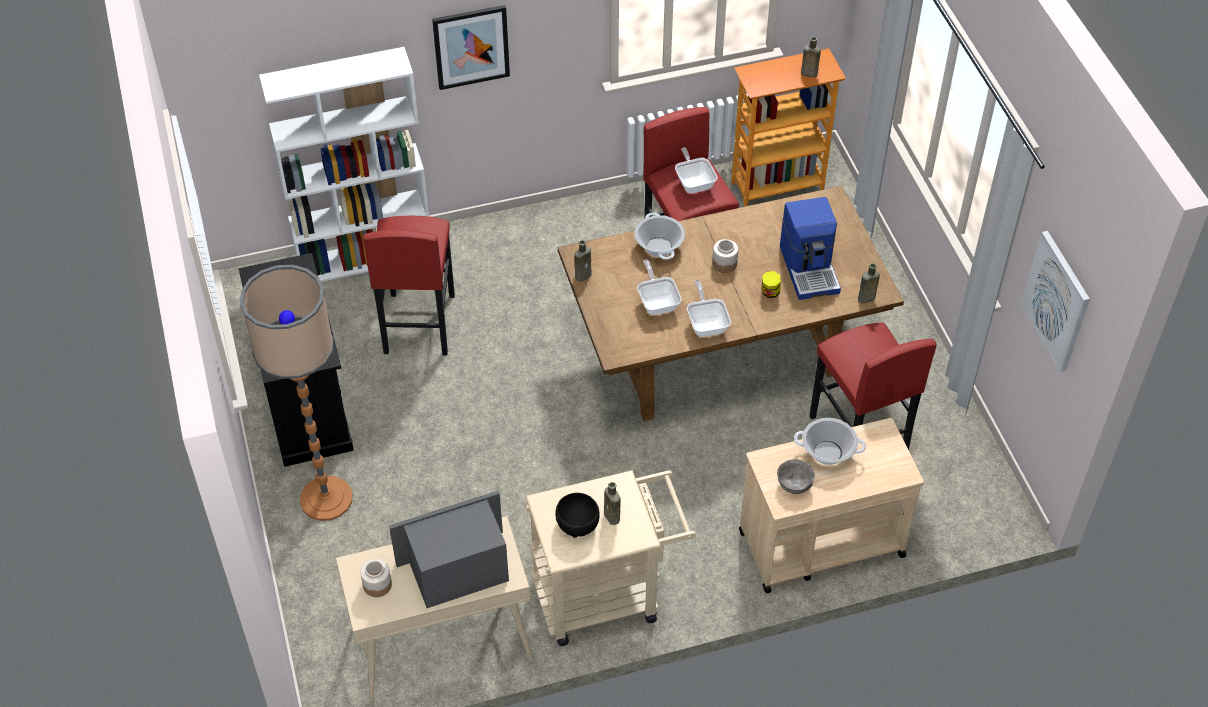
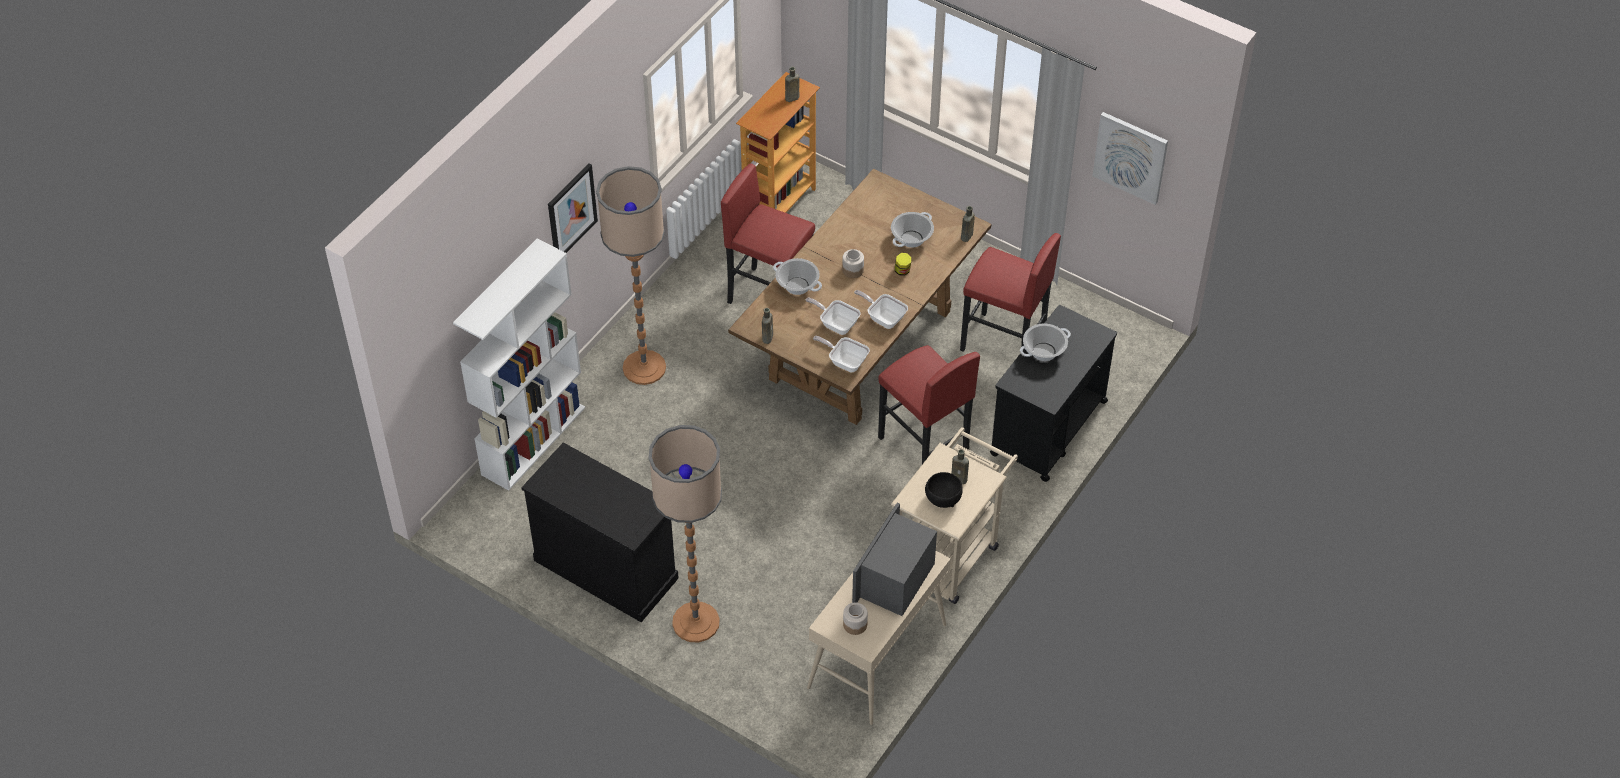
camera: 40 degrees left, 0 degrees up
(418, 324) = (627, 462): red stool -> red stool (923, 446)
(516, 255) = (644, 367): none -> floor lamp
(694, 182) = (772, 226): frying pan -> frying pan (845, 361)
(794, 484) = (1044, 384): grey bowl -> none
(810, 269) = (911, 239): coffee machine -> cooking pot
(820, 543) = (1048, 428): beige cart -> black cart

